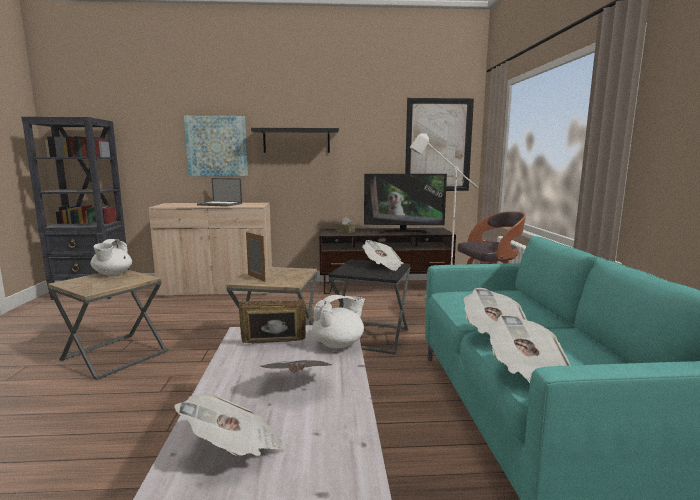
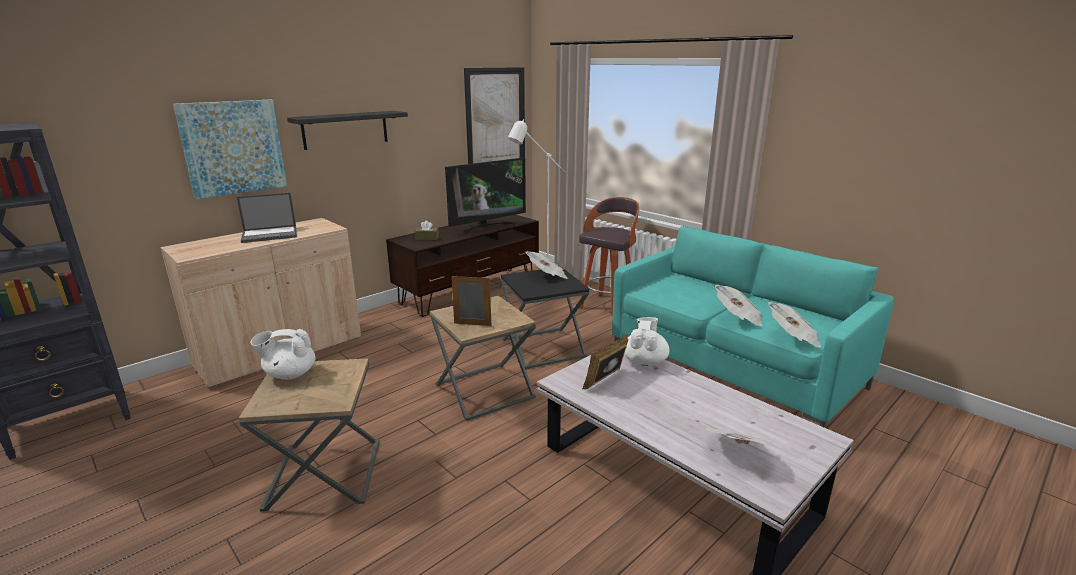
camera: 40 degrees left, 10 degrees up
(112, 274) = (289, 374): white teapot -> white teapot turned 120 degrees clockwise
(295, 384) = (682, 401): newspaper -> none

